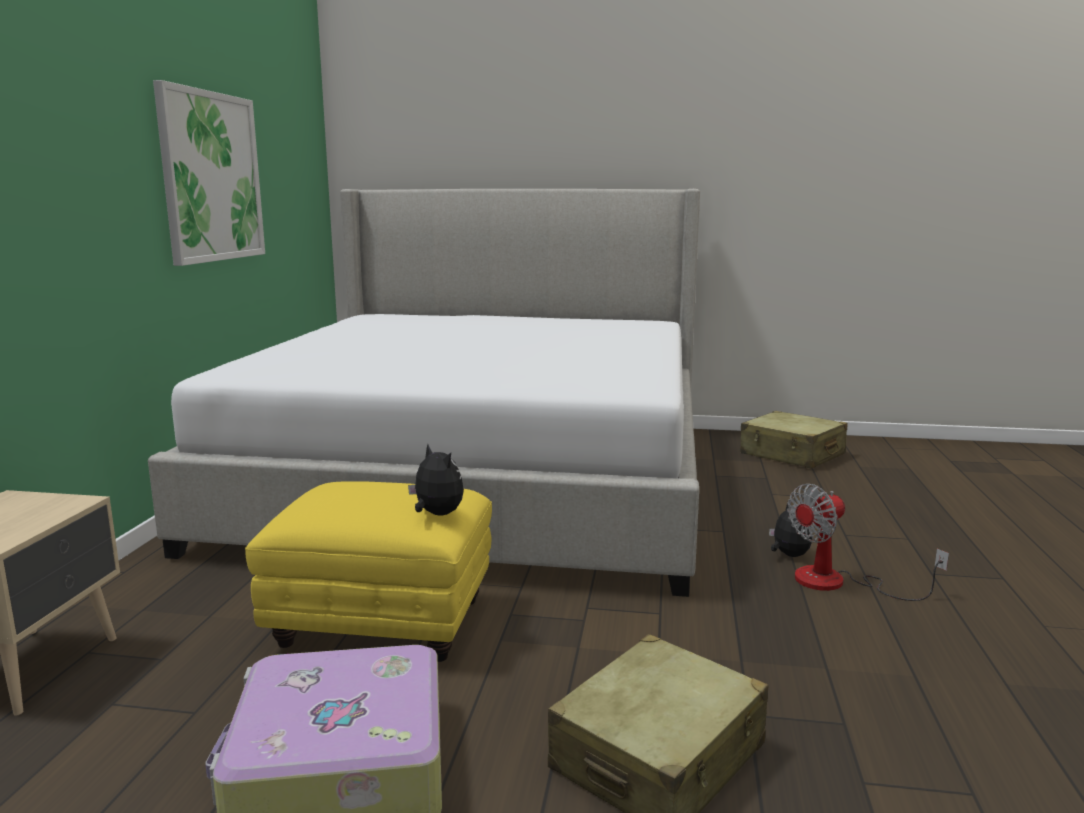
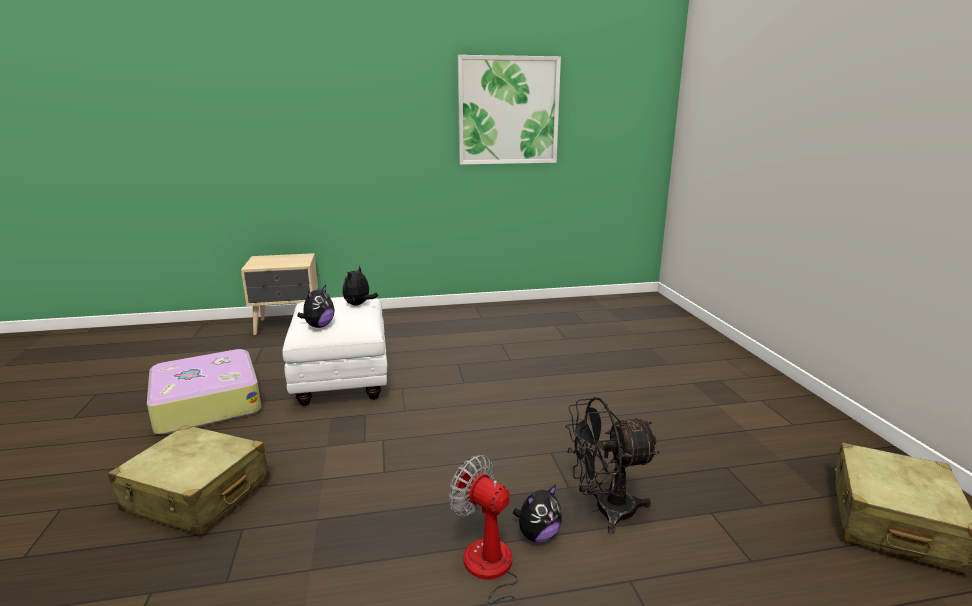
camera: 70 degrees right, 5 degrees up
(380, 484) = (359, 304): none -> plush toy
(384, 624) = (342, 381): yellow ottoman -> white ottoman
(480, 481) = (576, 360): bed -> none
(760, 525) = (604, 510): none -> black fan

